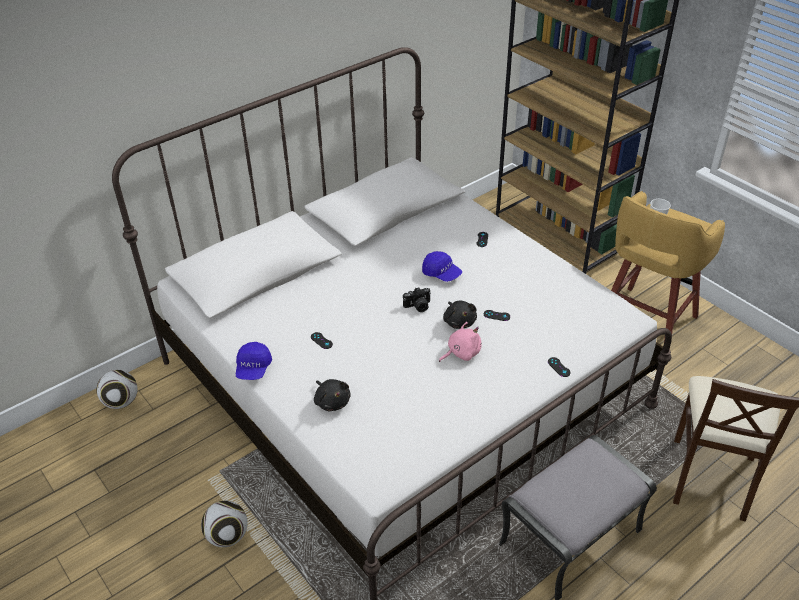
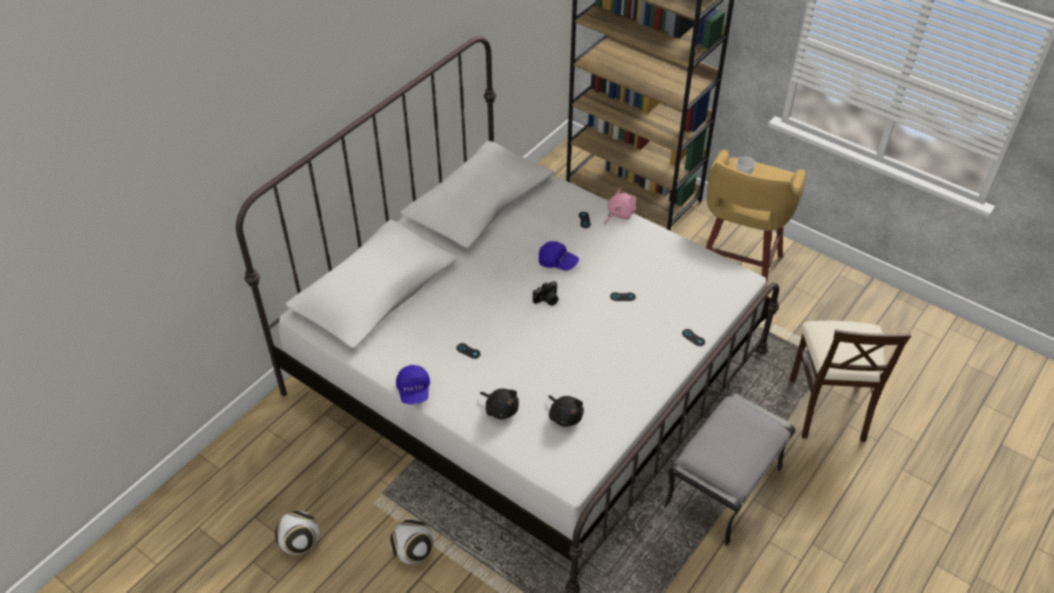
camera: 15 degrees left, 5 degrees up
(121, 402) = (253, 443): football -> football (300, 543)
(459, 321) = (590, 309): black plush toy -> black plush toy (565, 416)
(461, 353) = (602, 339): pink plush toy -> pink plush toy (619, 214)

